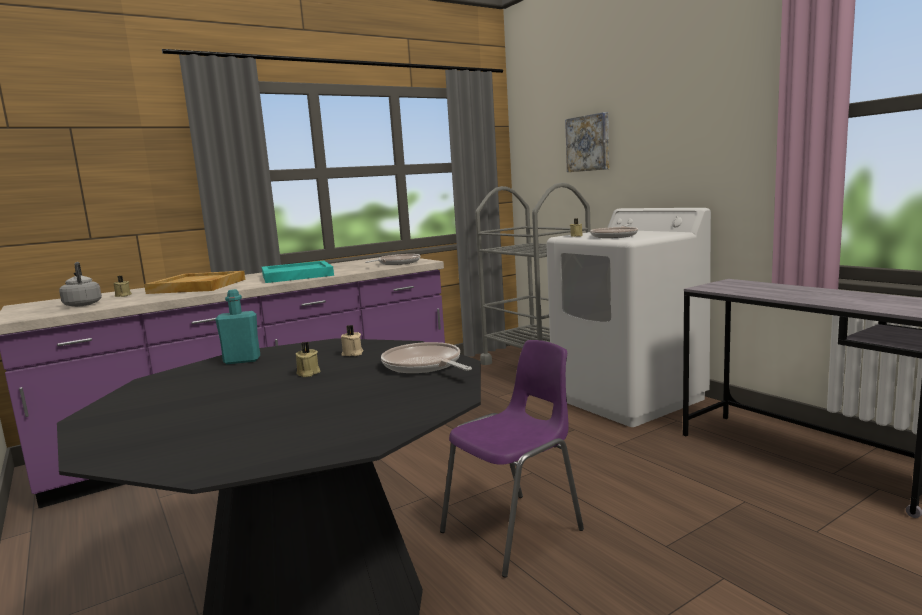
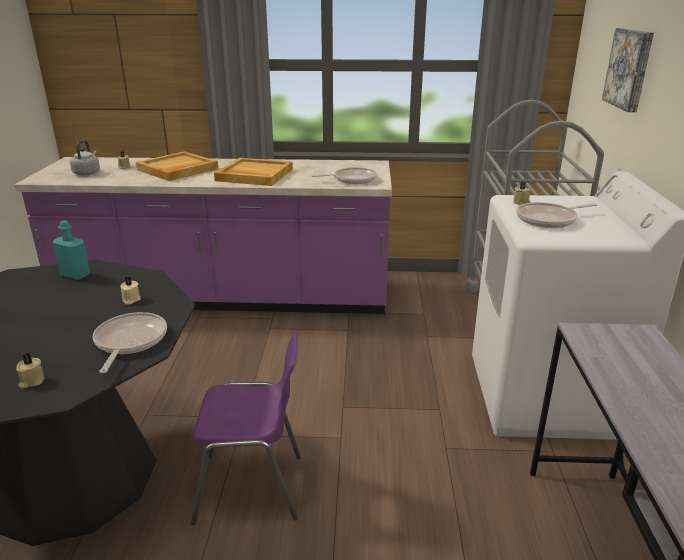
camera: 35 degrees right, 15 degrees up
(296, 275) = (254, 175): turquoise tray -> beige tray
(307, 373) = (69, 312): beige candle -> beige candle (31, 381)

